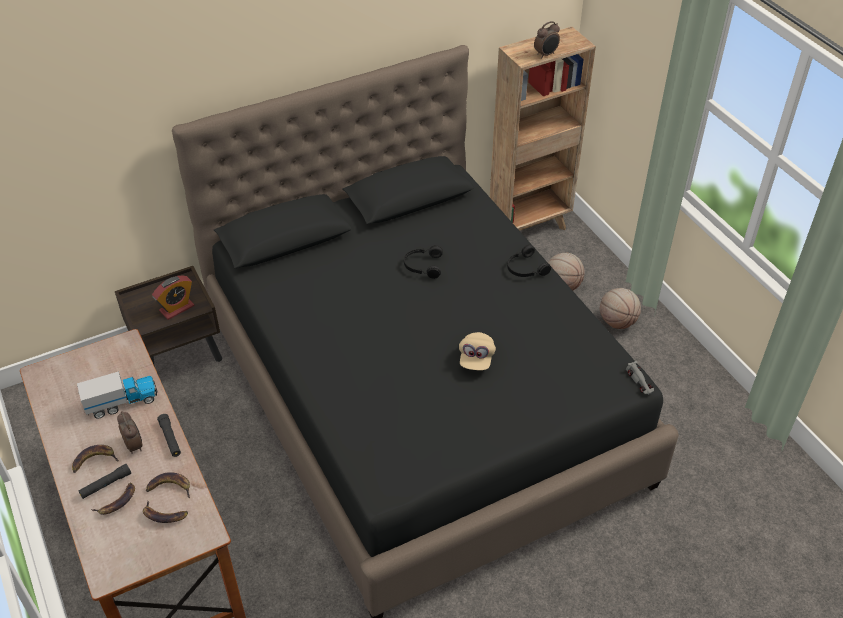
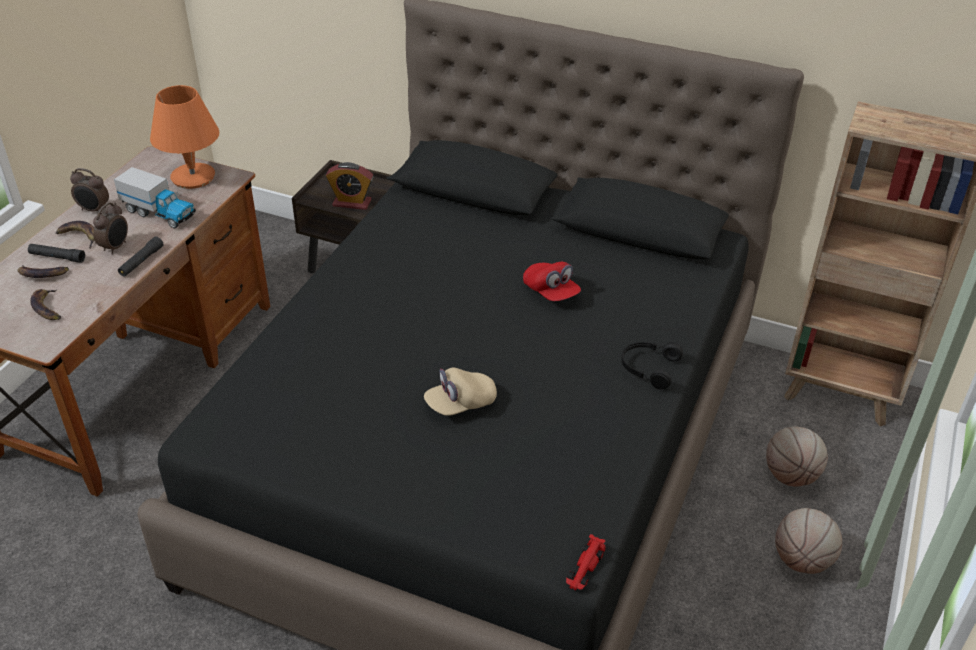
camera: 50 degrees right, 5 degrees down
(98, 363) = (193, 177): none -> orange table lamp
(170, 487) = (84, 293): banana -> none
(422, 266) = (551, 292): black headphones -> red cap
(546, 54) = (904, 135): alarm clock -> alarm clock (94, 210)
(640, 381) = (584, 568): grey toy car -> red toy car

